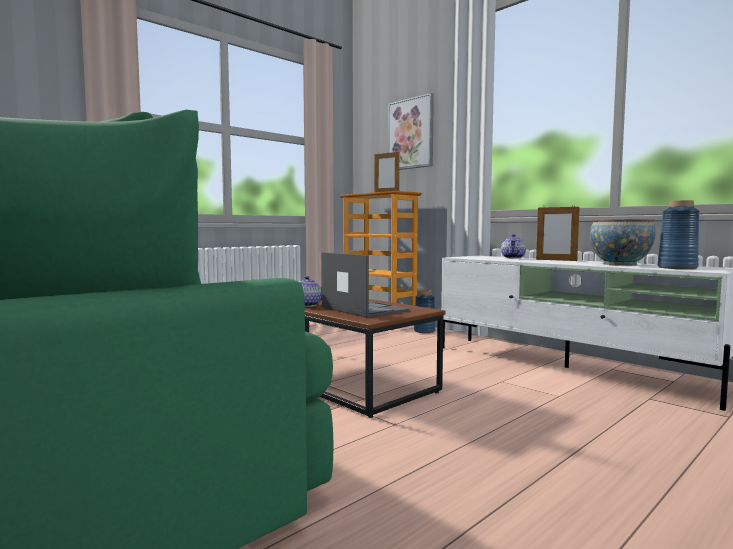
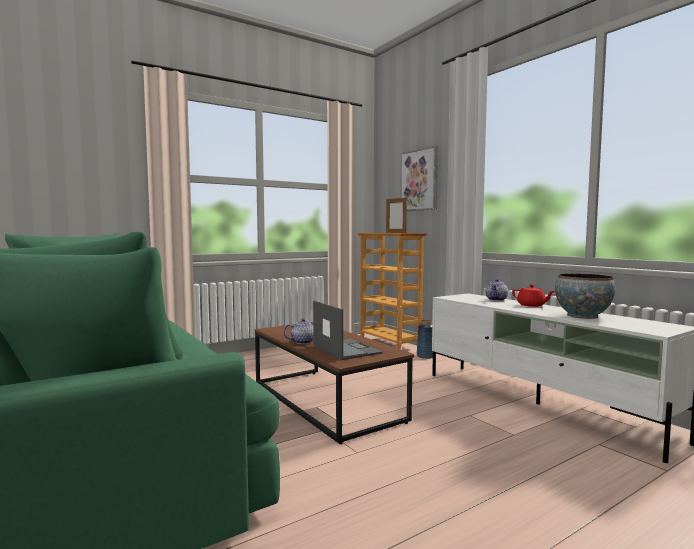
camera: 10 degrees right, 0 degrees up
(556, 260) = (531, 305): picture frame -> red teapot
(677, 268) = (631, 325): blue vase -> none

